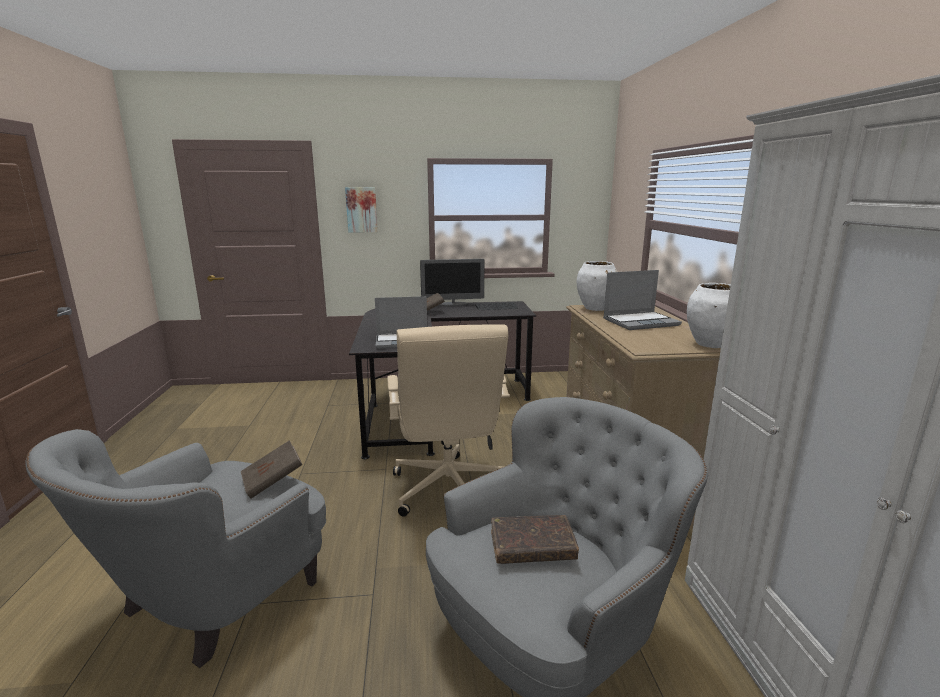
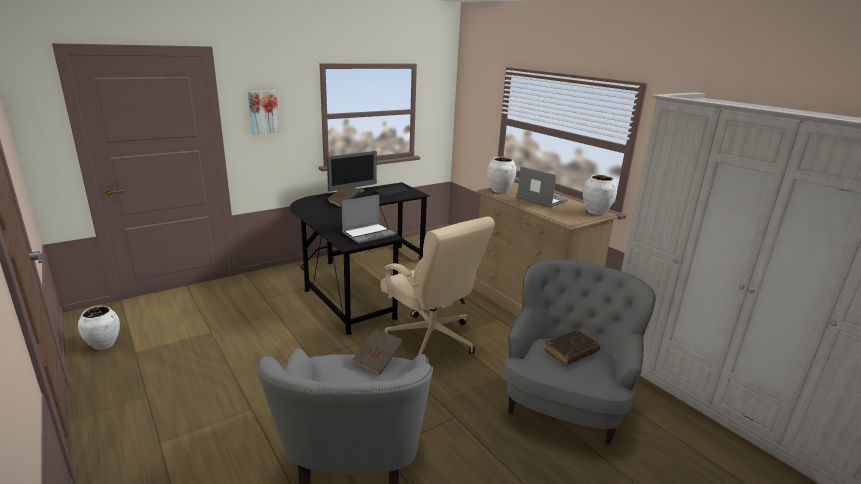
camera: 30 degrees left, 5 degrees up
(164, 417) = (104, 345): none -> white vase
(641, 322) = (540, 199): laptop -> laptop turned 90 degrees counterclockwise

